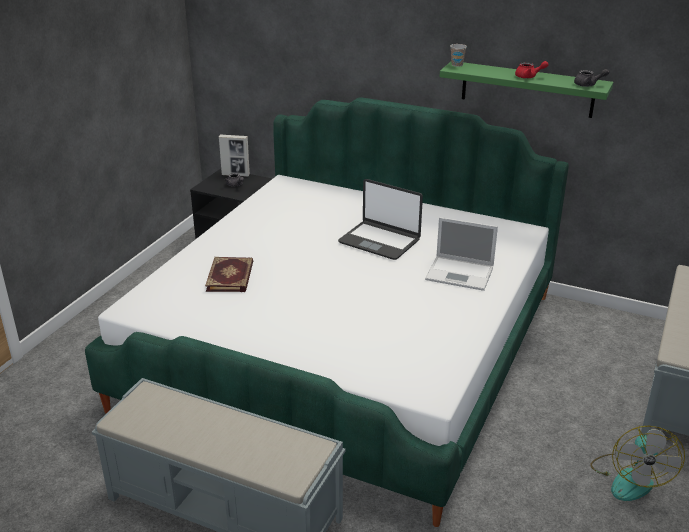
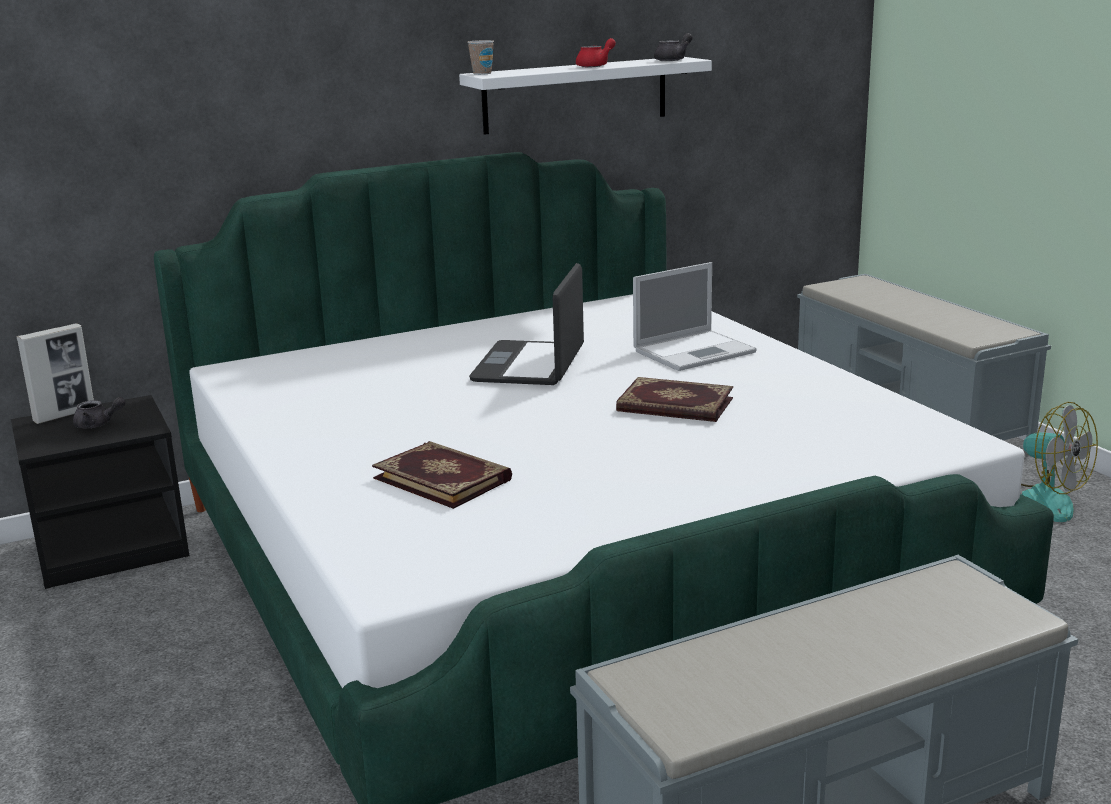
camera: 50 degrees left, 10 degrees down
(377, 296) = (674, 406): none -> book
(380, 241) = (530, 365): laptop -> laptop turned 120 degrees clockwise
(527, 89) = (576, 95): green shelf -> white shelf

